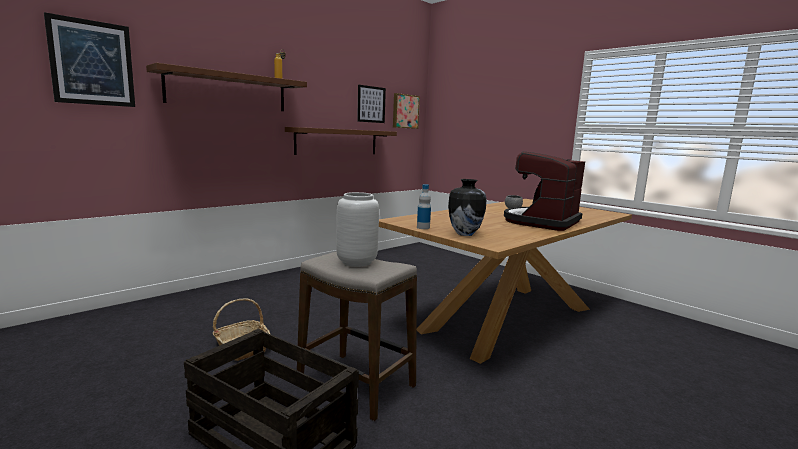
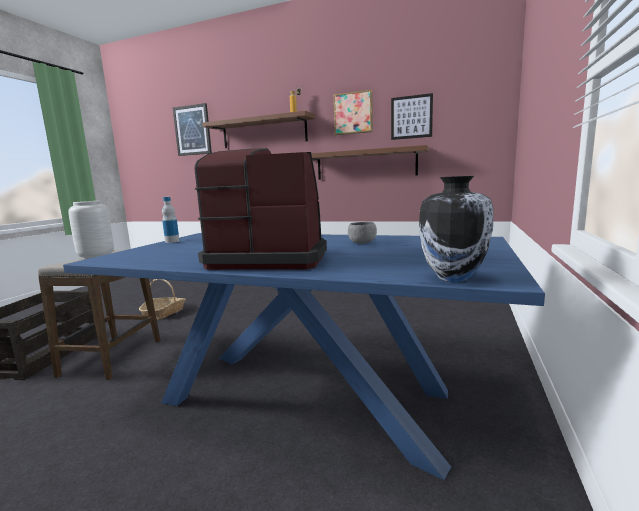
camera: 65 degrees right, 0 degrees up
(405, 111) = (471, 116): picture -> picture (353, 113)
(464, 234) = (150, 250): vase -> vase (453, 278)
(507, 319) = (303, 397): brown dining table -> blue dining table

